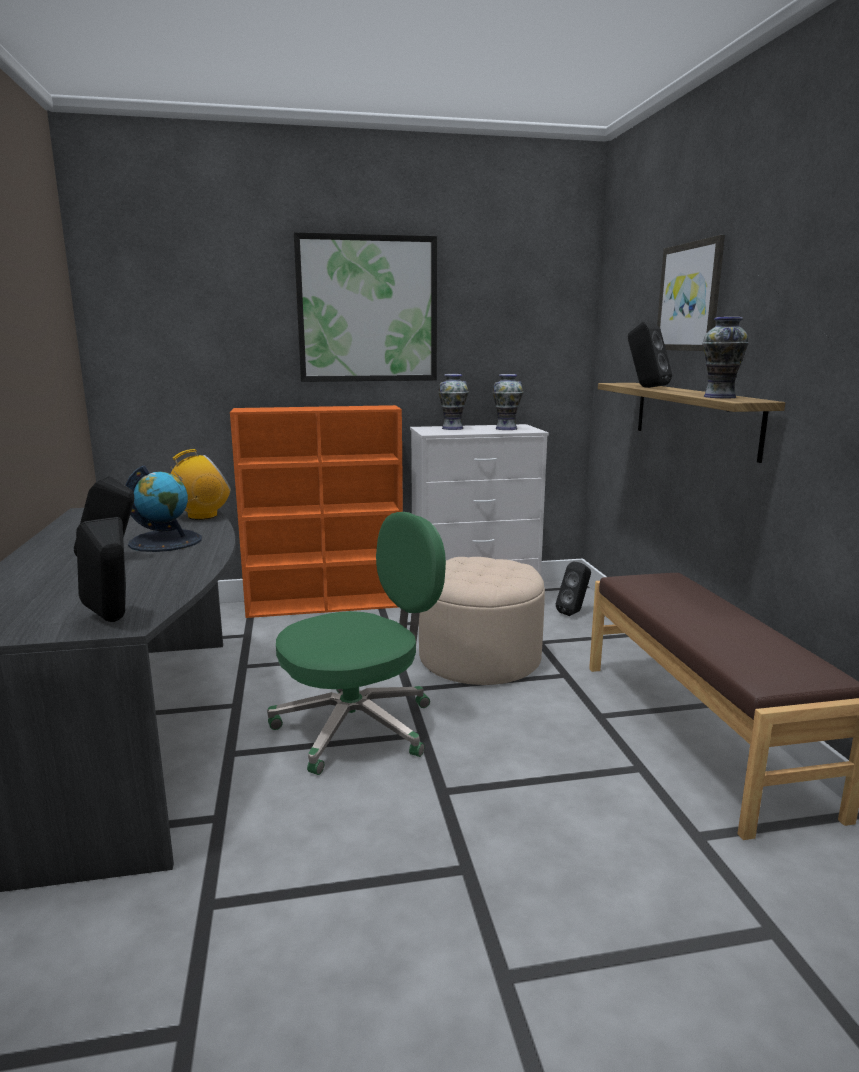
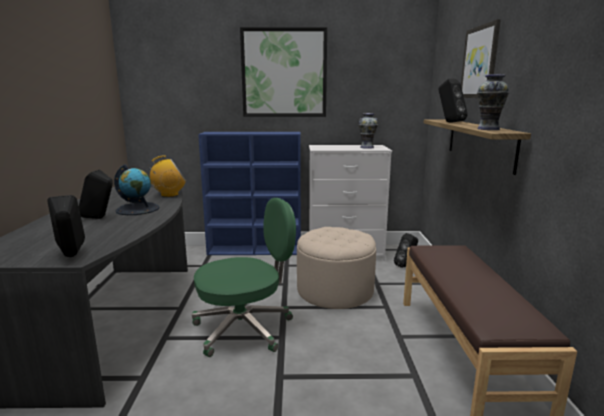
camera: 10 degrees right, 0 degrees up
(327, 604) = (255, 250): orange bookcase -> blue bookcase
(452, 428) = (333, 146): vase -> none

